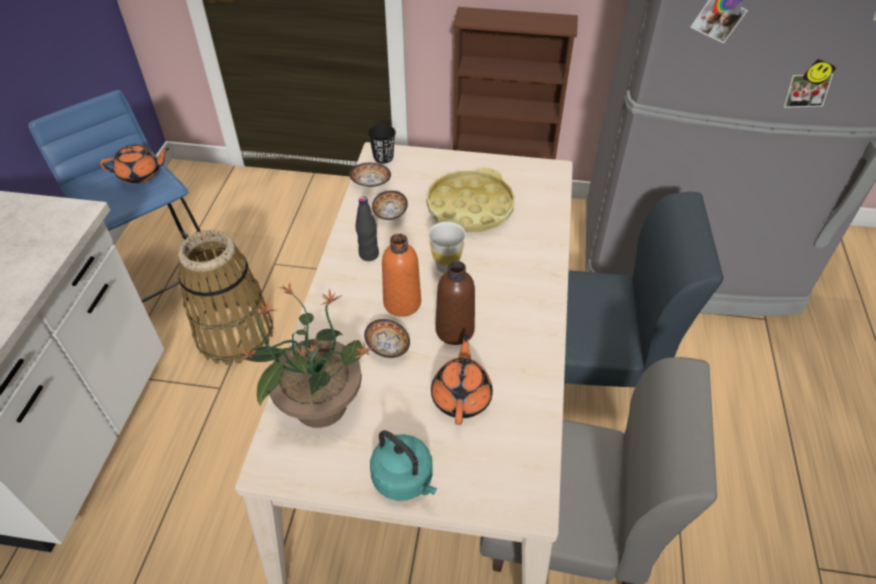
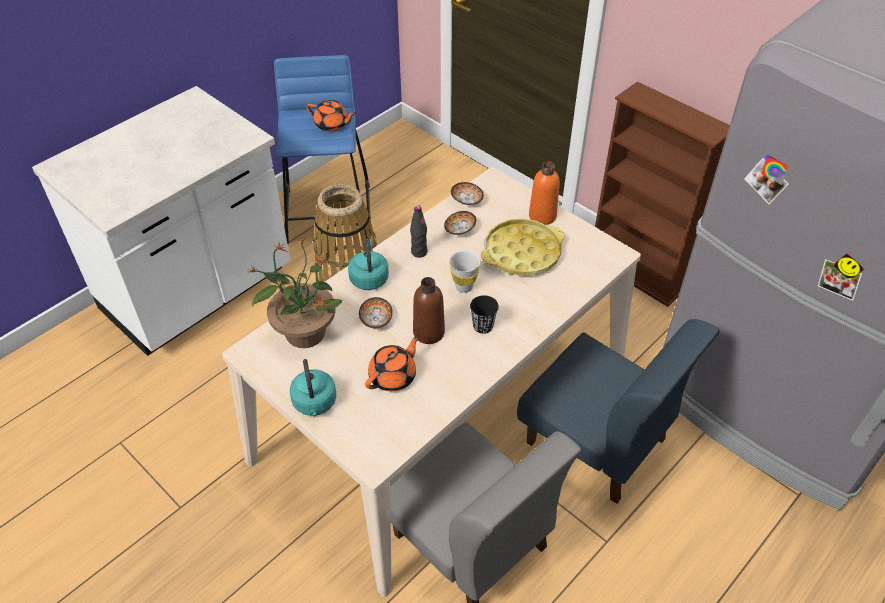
camera: 35 degrees right, 0 degrees up
(339, 306) = (369, 278): none -> turquoise kettle
(383, 157) = (493, 185): black cup -> black cup (483, 326)
(402, 303) = (411, 296): orange bottle -> orange bottle (542, 216)

